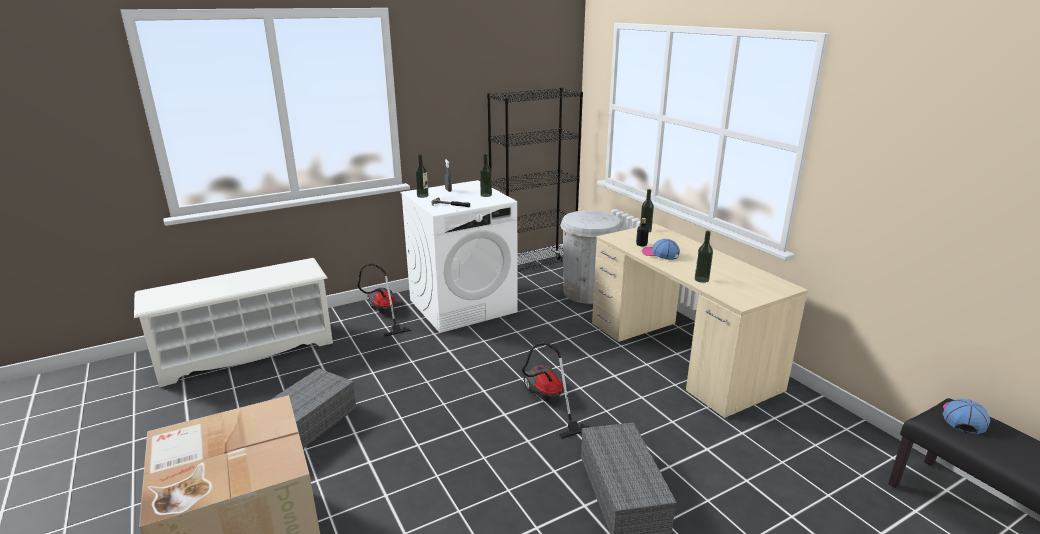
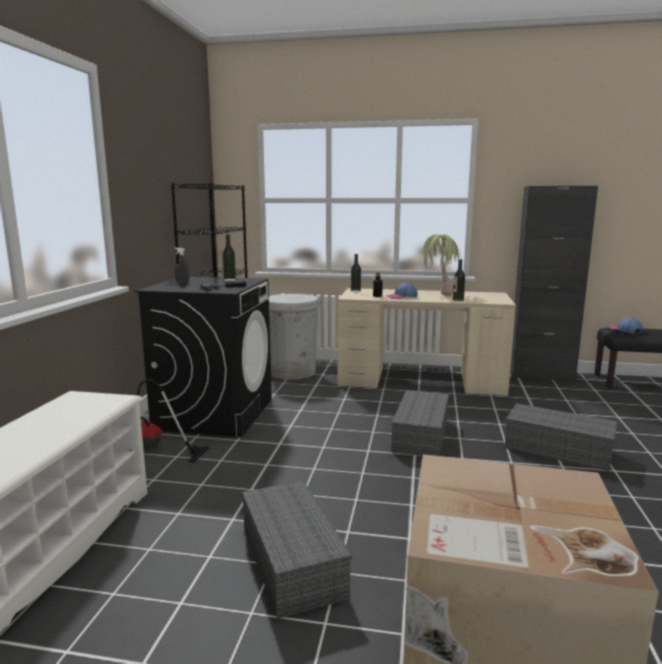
camera: 50 degrees left, 10 degrees down
(422, 196) = (172, 288): bottle -> none
(463, 306) = (215, 413): white washing machine -> black washing machine
(547, 402) = (420, 434): vacuum cleaner -> grey storage box
(717, 262) = (438, 293): none -> potted plant
(837, 420) = (541, 375): none -> black cabinet

